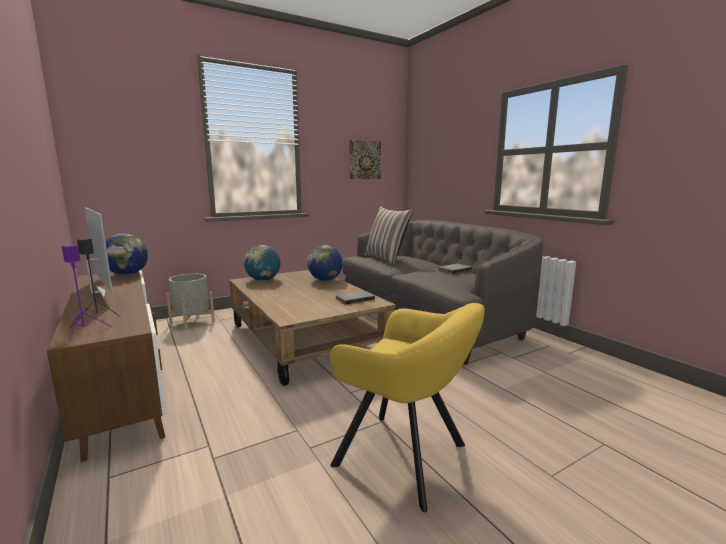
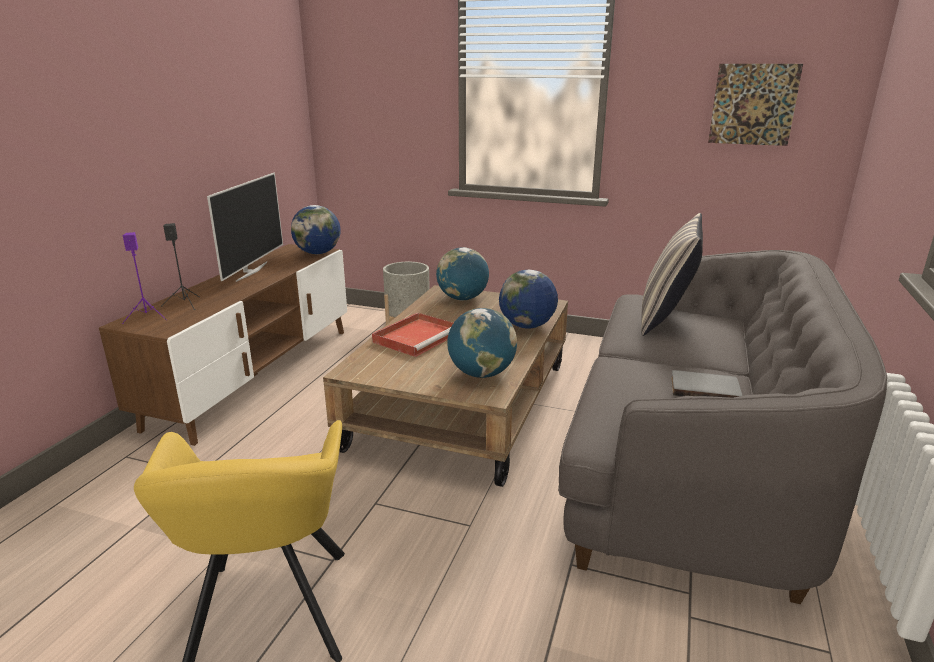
camera: 50 degrees right, 10 degrees up
(284, 298) = (417, 337): none -> red tray
(354, 298) = (481, 374): grey book -> globe

